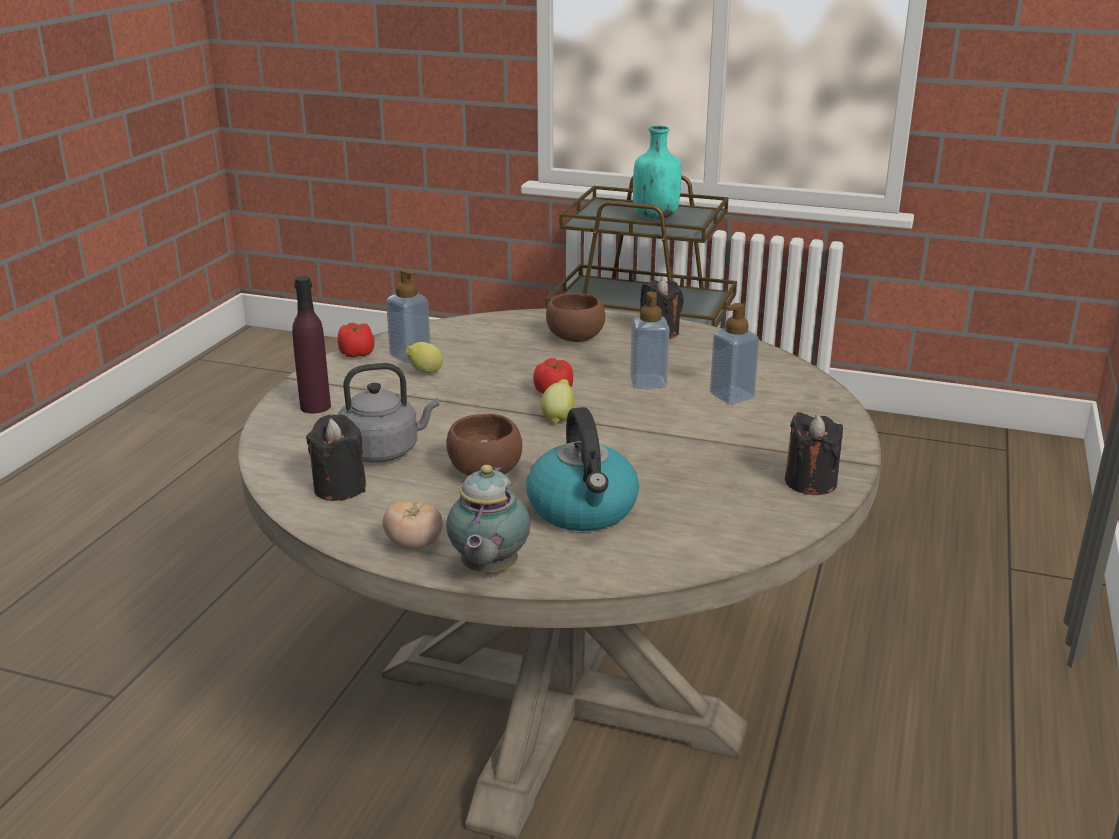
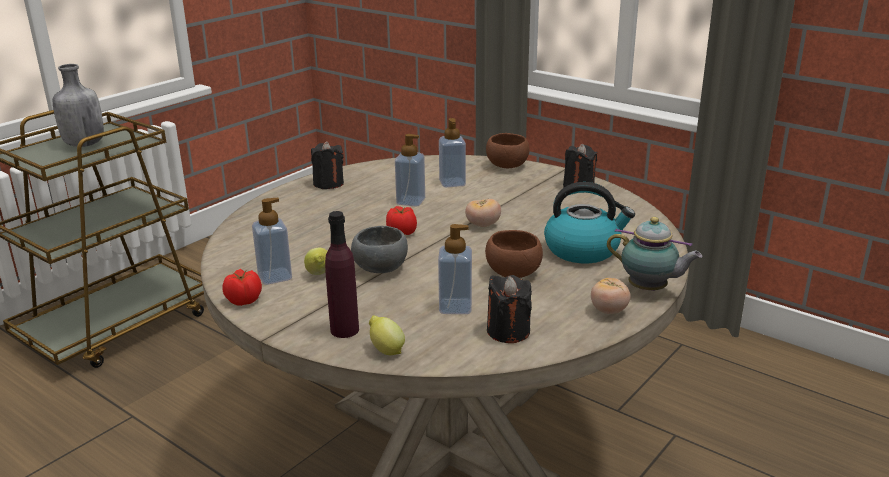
camera: 70 degrees left, 0 degrees up
(384, 451) = (455, 307): grey kettle -> soap dispenser
(454, 399) = (381, 269): none -> grey bowl
(558, 418) = (444, 237): lemon -> lemon (386, 350)
(573, 337) = (307, 211): brown bowl -> brown bowl (506, 166)
(611, 434) = (483, 225): none -> tomato
(655, 216) = (83, 144): turquoise bottle -> grey bottle

